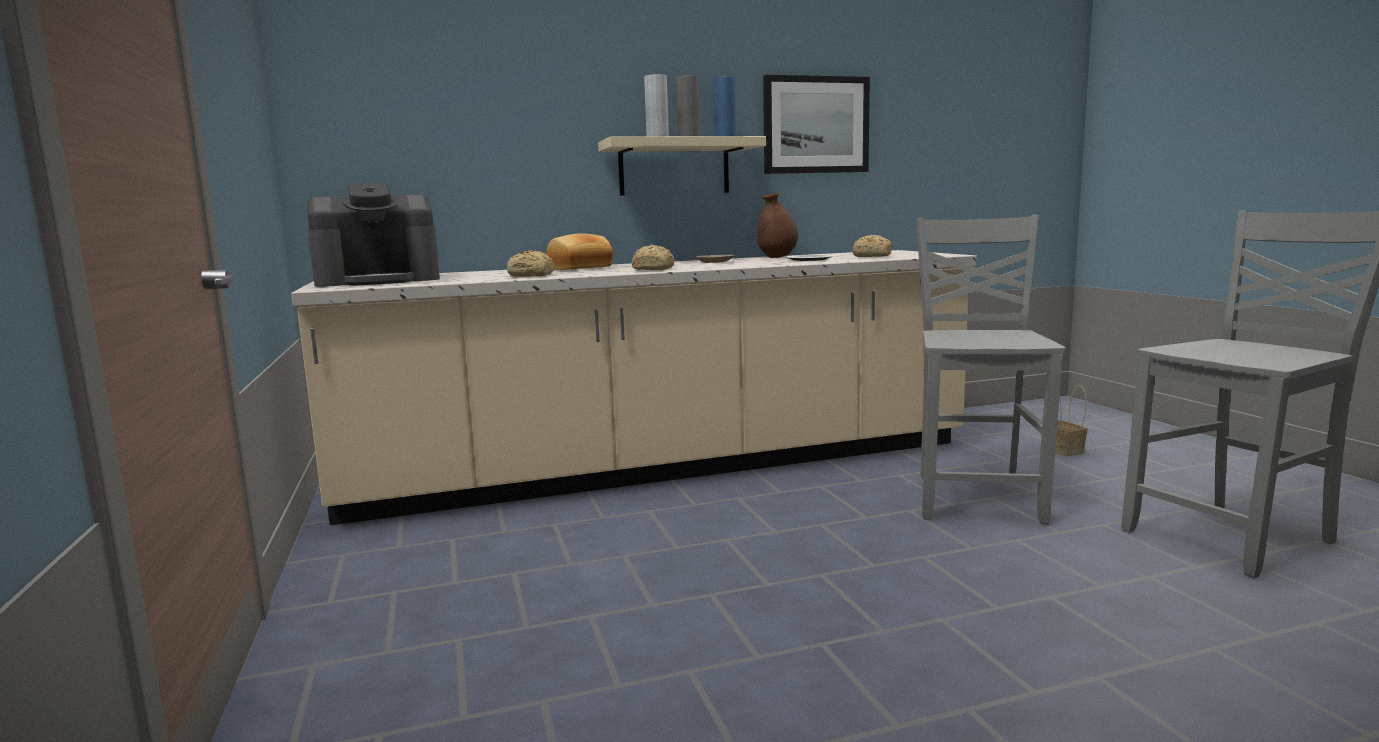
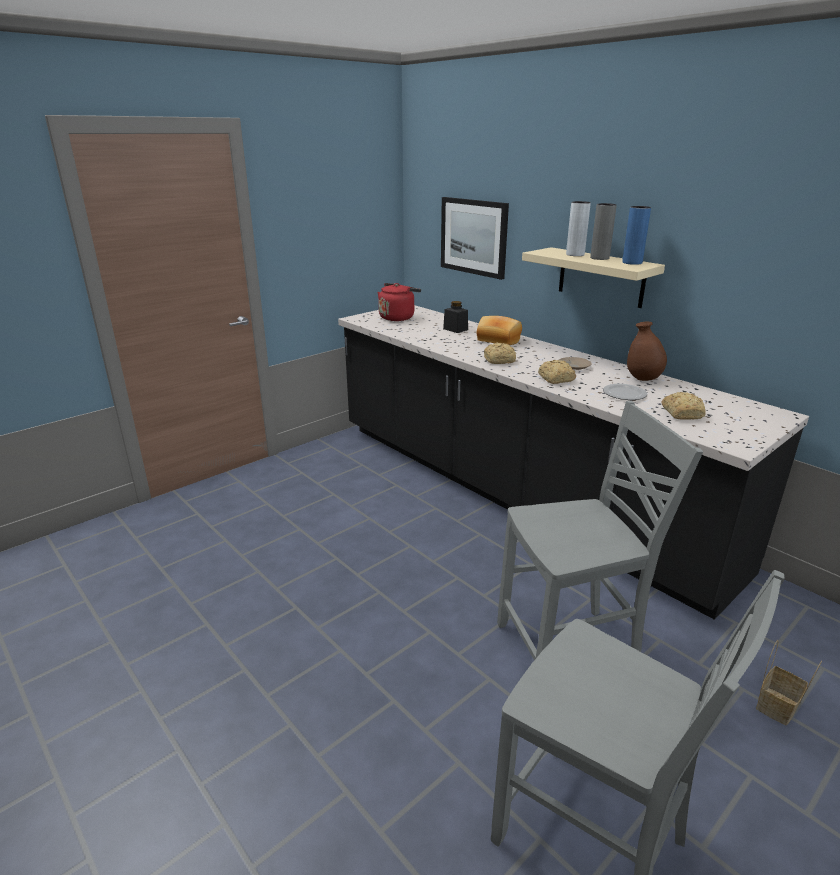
camera: 65 degrees right, 15 degrees up
(379, 280) = (398, 317): coffee machine -> red kettle
(500, 273) = (455, 329): none -> black jar
(532, 275) = (439, 340): bread -> bread (556, 379)
(664, 466) = (514, 491): beige counter -> black counter
(815, 125) = (744, 260): picture -> picture (474, 237)

